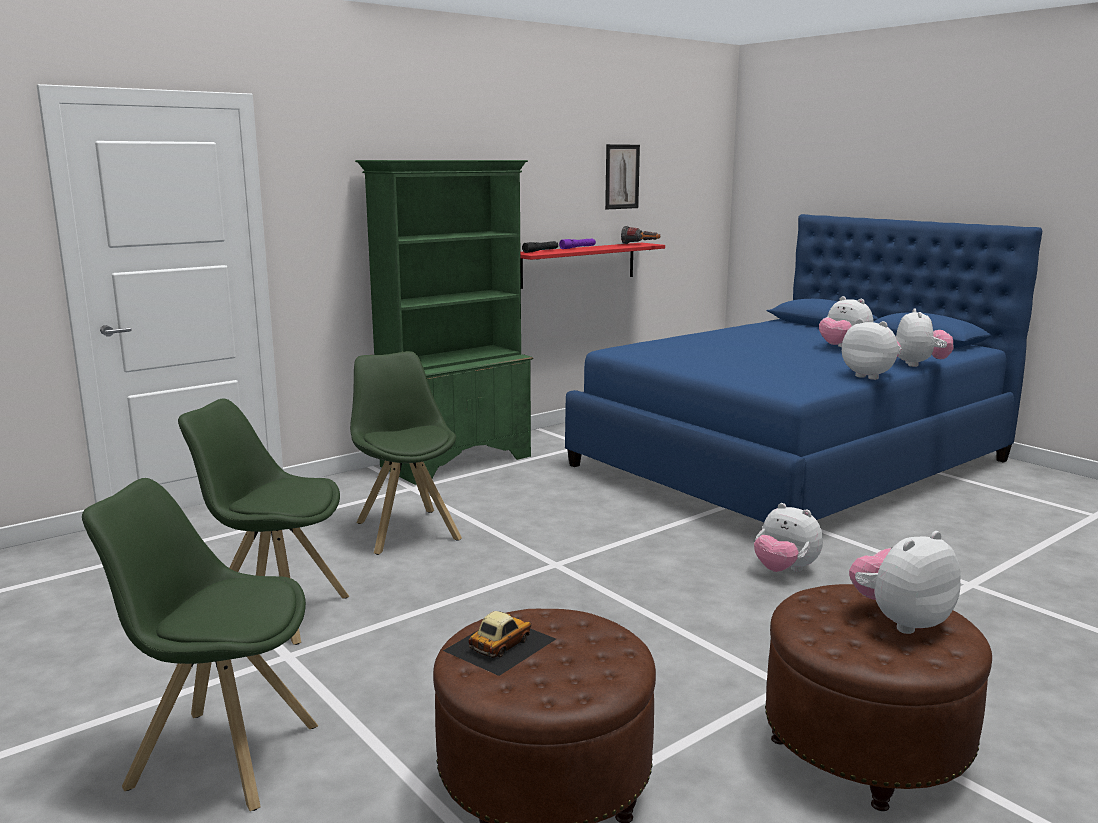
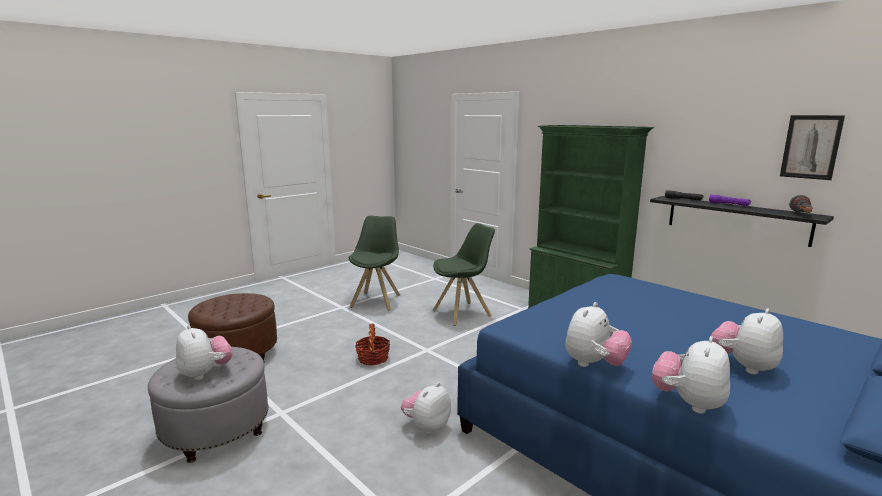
camera: 85 degrees right, 0 degrees up
(222, 756) = (282, 307): green chair -> none
(499, 644) = (242, 298): toy car -> none
(578, 264) = (736, 219): red shelf -> black shelf
(582, 609) = (373, 358): none -> basket
(865, 749) = (216, 431): brown ottoman -> grey ottoman
(919, 364) = (688, 403): plush toy -> plush toy turned 120 degrees clockwise

